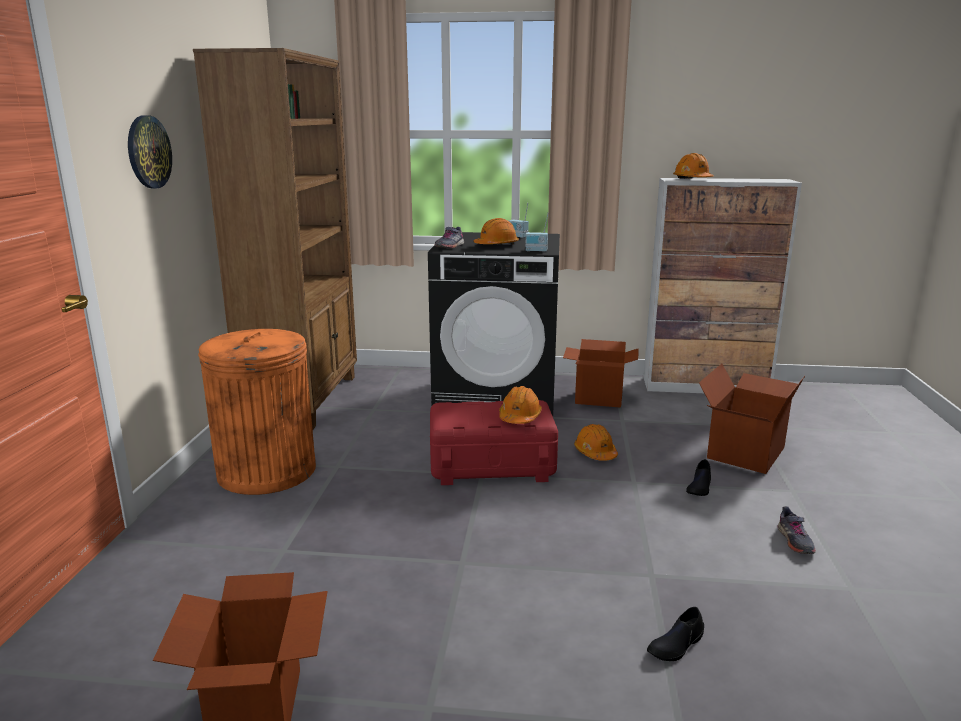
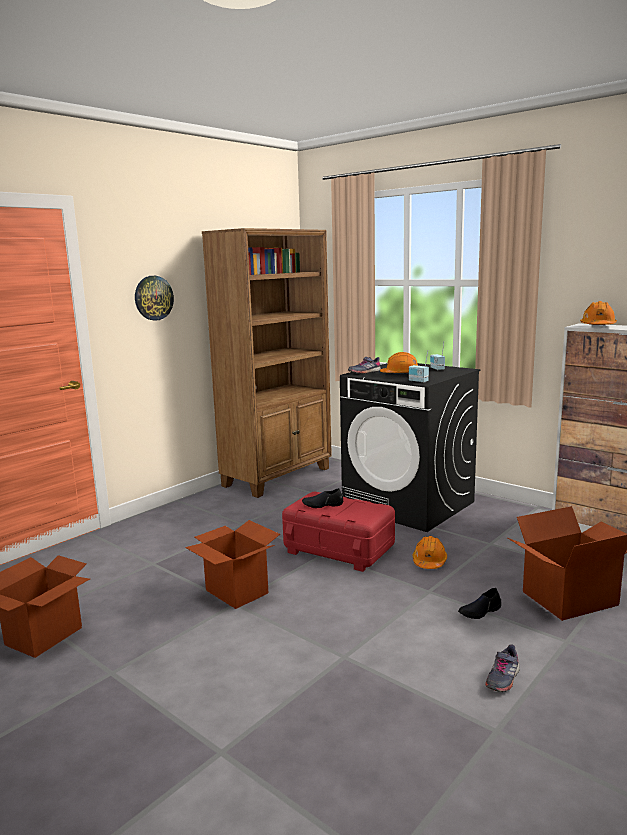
camera: 35 degrees right, 5 degrees down
(267, 471) = (201, 516): orange trash can -> none
(519, 417) = (352, 513): orange hard hat -> none
(598, 399) = (494, 522): cardboard box -> cardboard box (236, 591)
(676, 645) = (293, 705): black shoe -> black shoe (322, 505)

